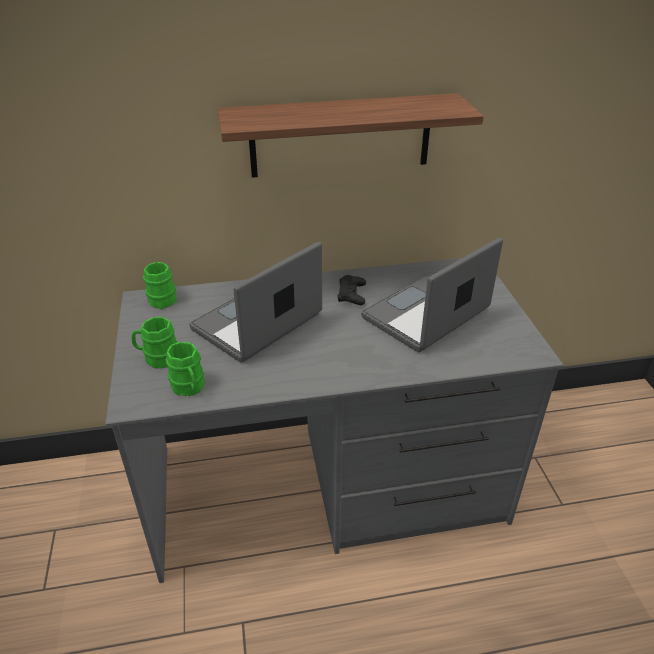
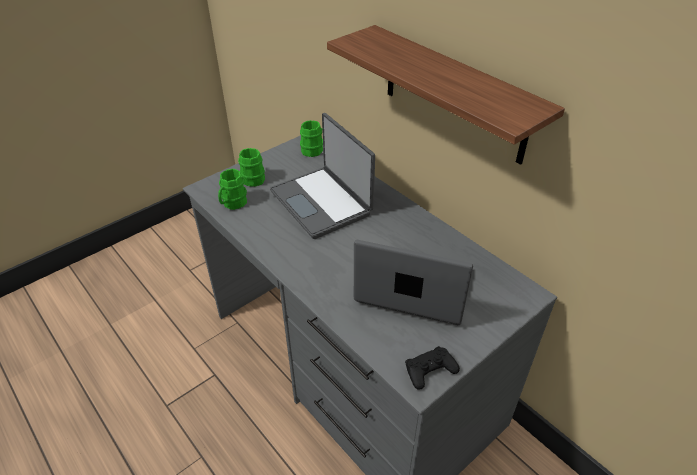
camera: 60 degrees right, 5 degrees up
(258, 323) = (322, 202): laptop -> laptop turned 135 degrees counterclockwise
(352, 294) = (403, 233): black game controller -> black game controller (430, 370)

